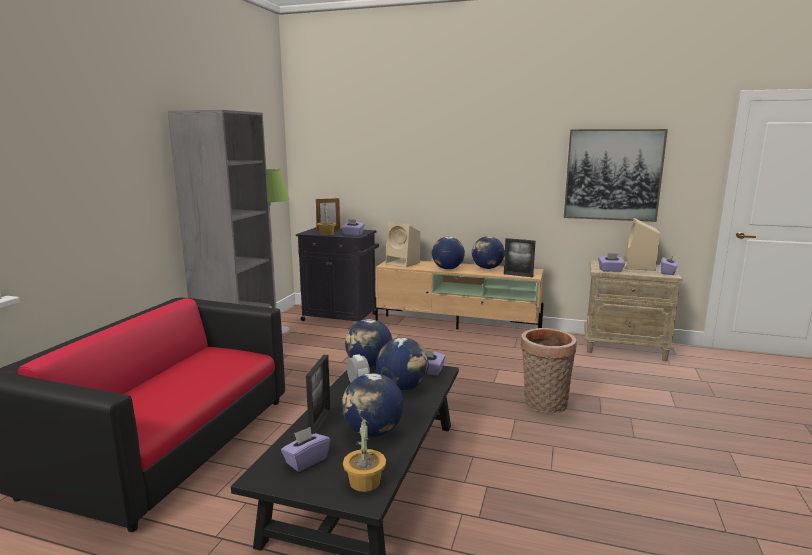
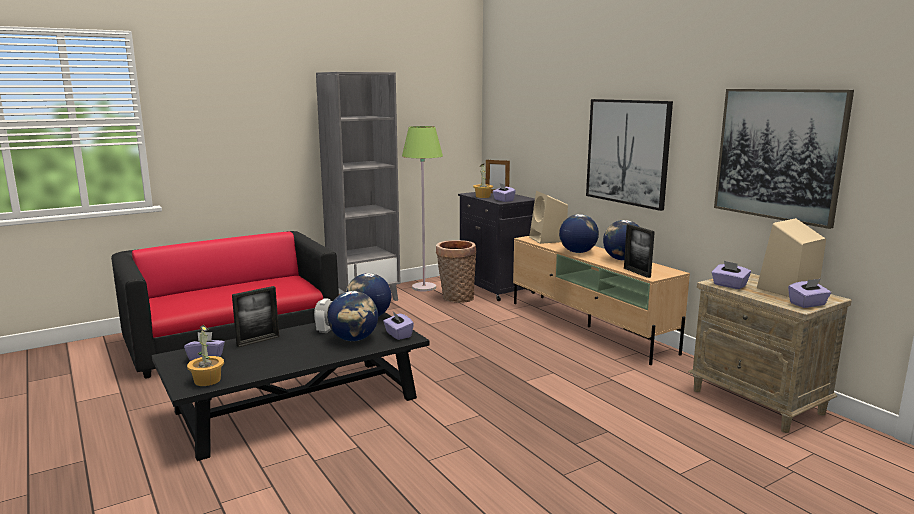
camera: 40 degrees right, 0 degrees up
(373, 432) = (272, 358): globe -> none
(474, 182) = (627, 152): none -> picture
(543, 405) = (531, 415): basket -> basket (456, 298)

